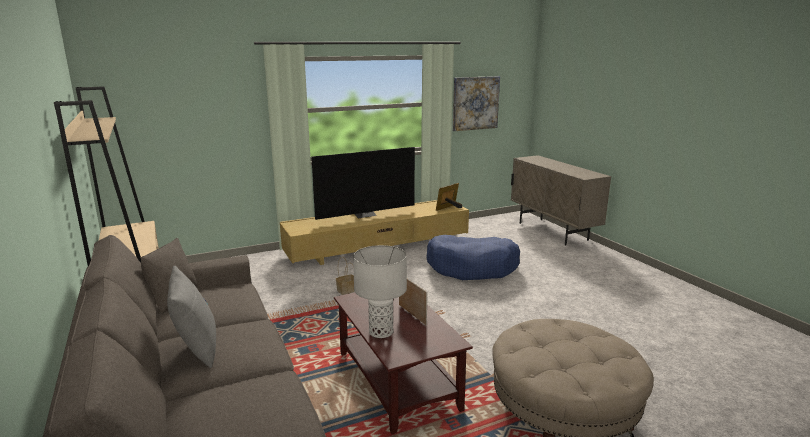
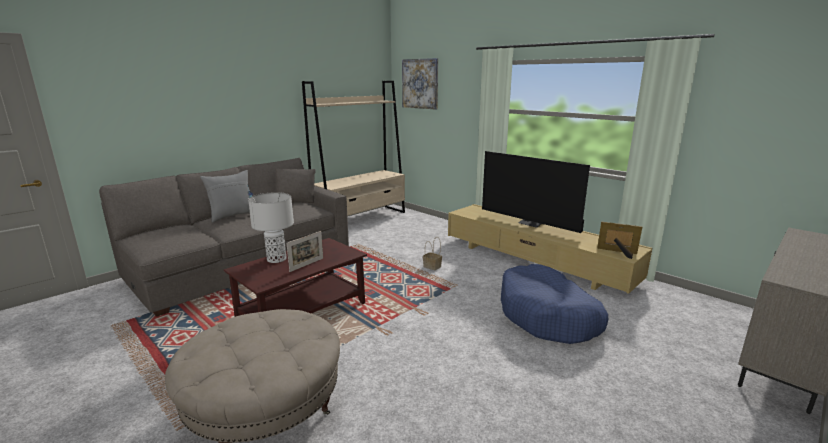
camera: 70 degrees right, 0 degrees up
(475, 103) = (743, 128): picture -> picture (420, 84)

